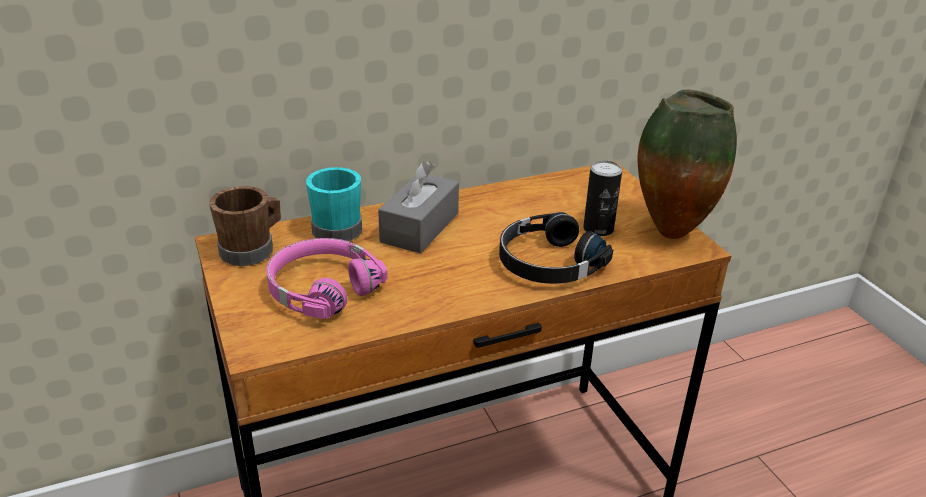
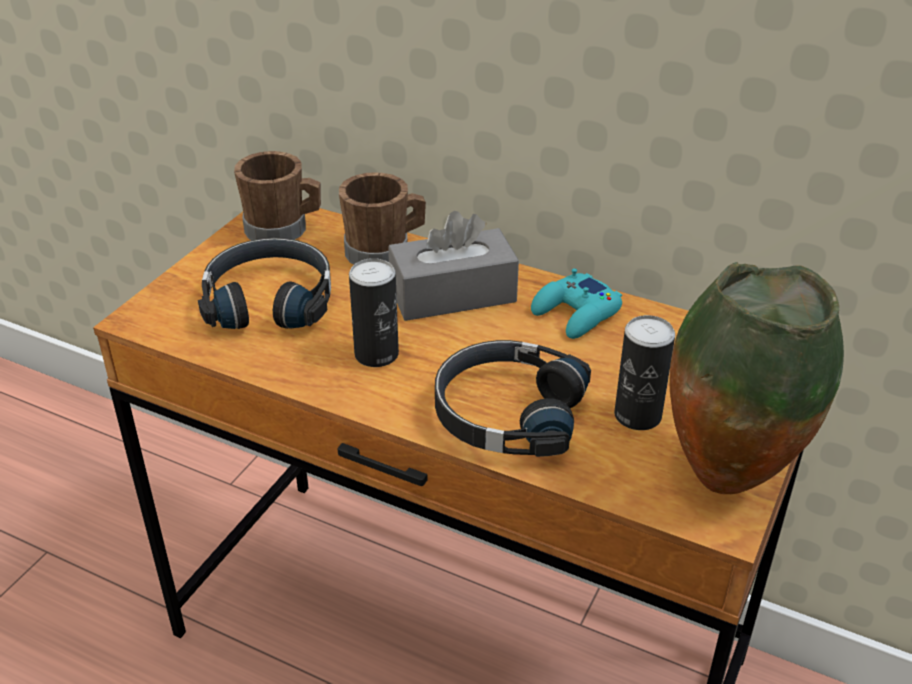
camera: 50 degrees right, 5 degrees up
(322, 288) = (270, 299): pink headphones -> black headphones
(340, 228) = (384, 252): turquoise mug -> brown mug
(437, 277) = (376, 354): none -> can
(494, 203) = (576, 314): none -> turquoise game controller

